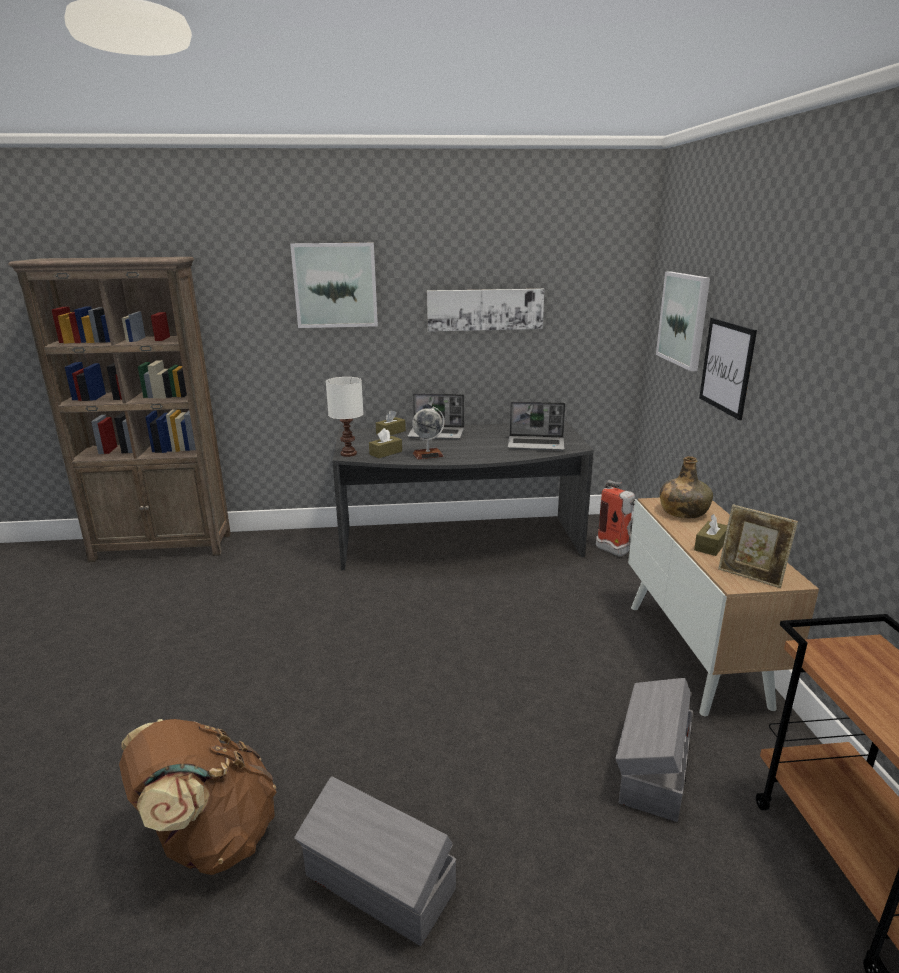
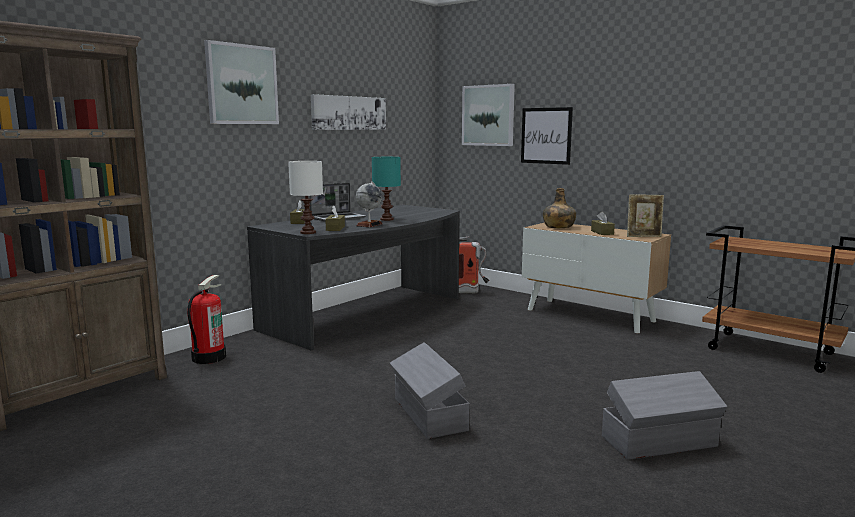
camera: 45 degrees left, 10 degrees down
(210, 838) = (549, 481): brown backpack -> none
(272, 546) = (208, 357): none -> fire extinguisher
(470, 449) = (387, 219): none -> turquoise table lamp
(536, 444) = (421, 213): laptop -> none
(653, 768) = (660, 355): grey storage box -> grey storage box (428, 414)

